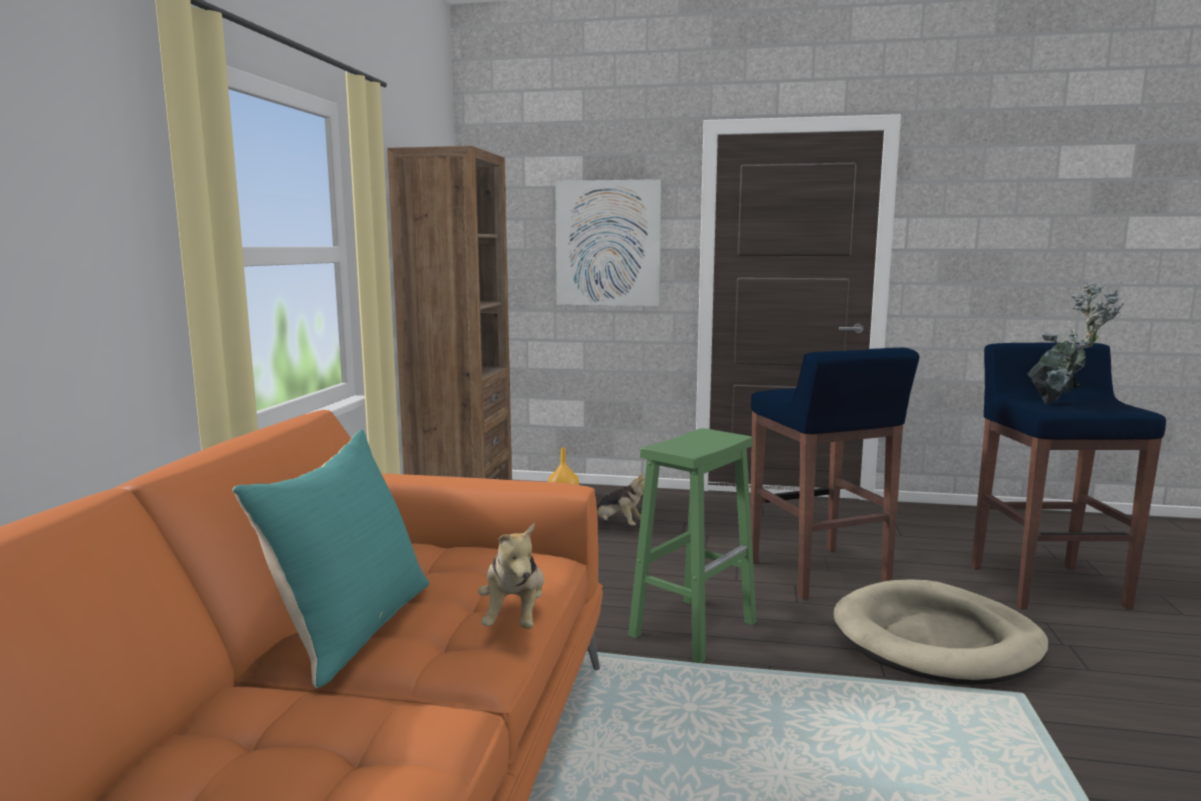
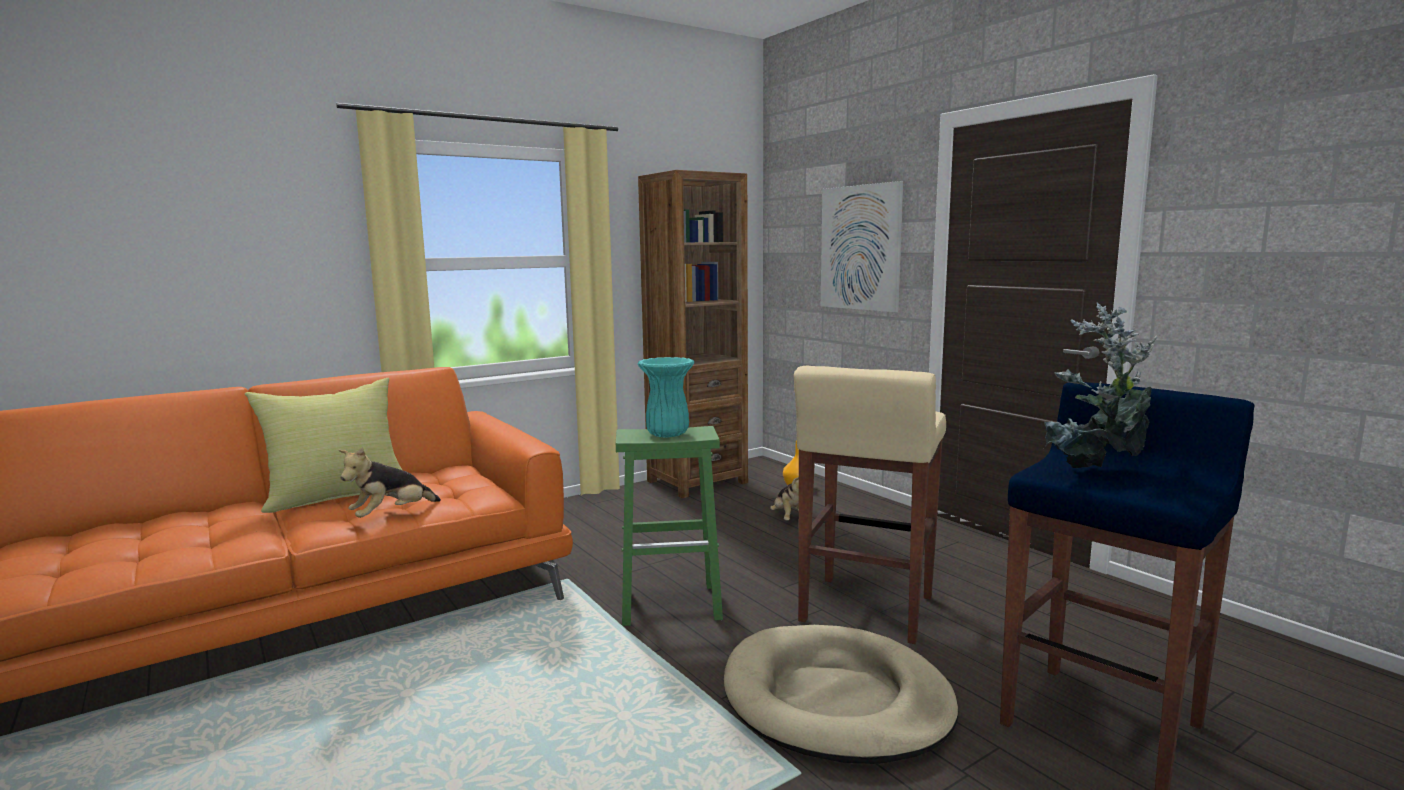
camera: 45 degrees right, 0 degrees up
(352, 628) = (338, 495): turquoise pillow -> yellow pillow
(702, 442) = (668, 434): none -> turquoise vase
(819, 573) = (865, 610): blue stool -> beige stool

